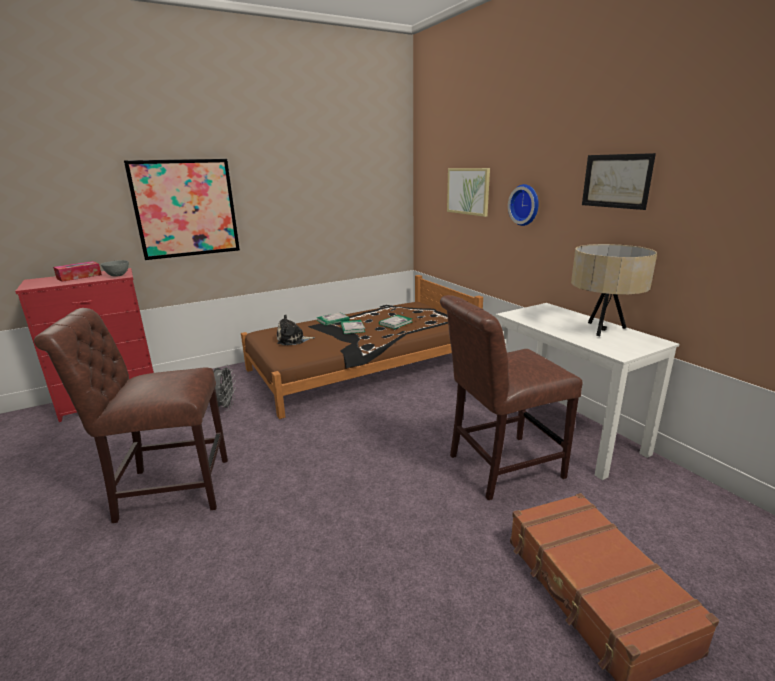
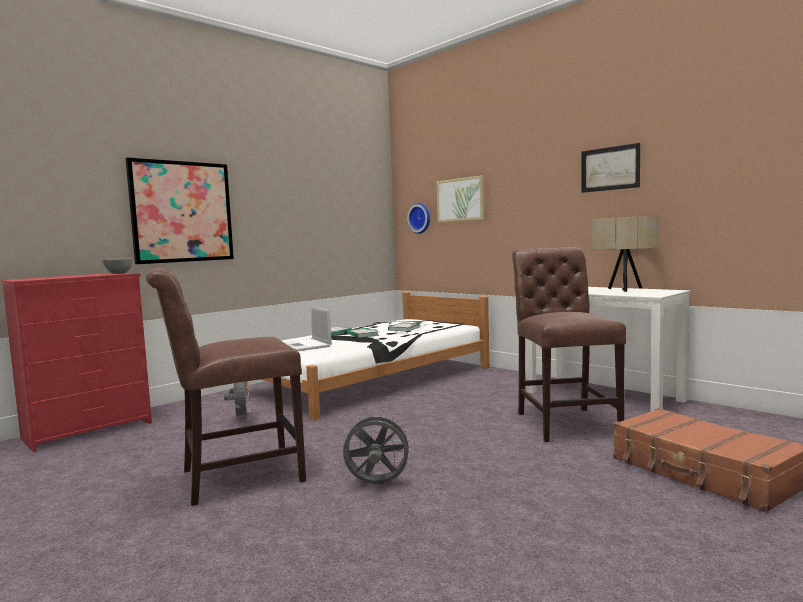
camera: 15 degrees left, 15 degrees down
(79, 277) = (71, 276): tissue box -> none
(267, 531) = (377, 485): none -> grey fan
(293, 340) = (306, 345): plush toy -> laptop
(363, 366) = (371, 380): brown bed -> white bed
(499, 467) = (565, 422): brown chair -> brown chair turned 120 degrees clockwise
(525, 205) = (525, 202): wall clock -> wall clock (420, 218)

